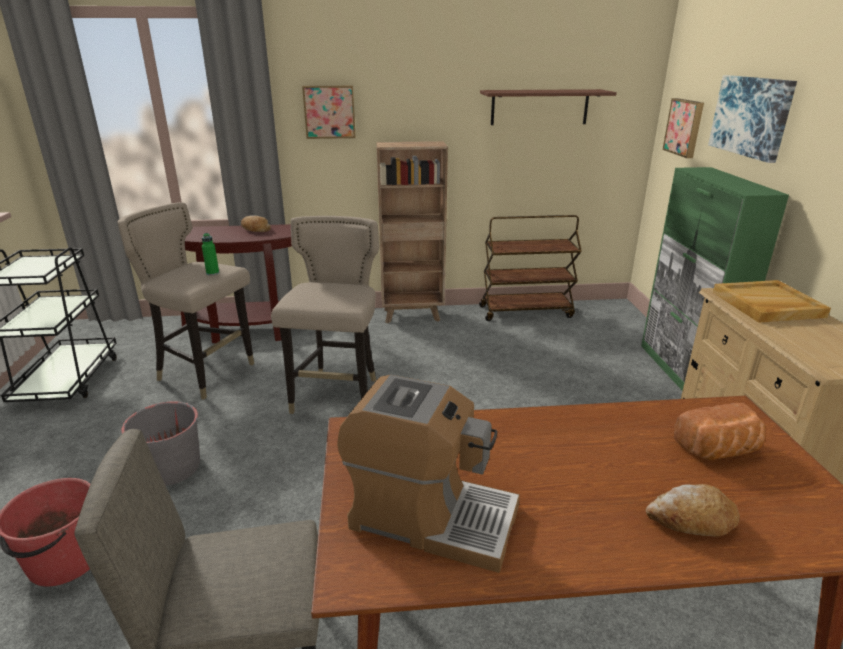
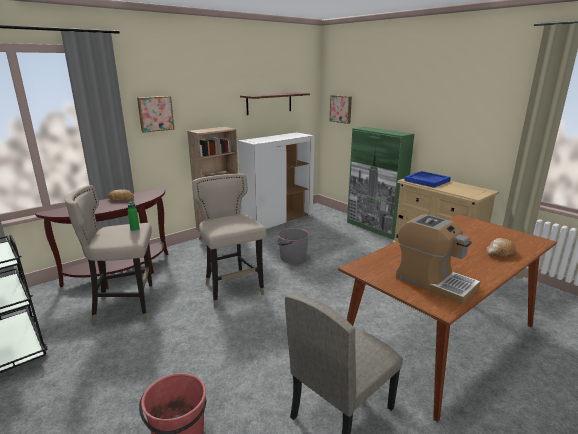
camera: 35 degrees left, 5 degrees down
(171, 467) = (178, 361): grey bucket -> grey bucket (292, 258)
(431, 517) = (434, 282): coffee machine -> coffee machine turned 60 degrees clockwise
(526, 311) = (278, 220): brown cart -> white cabinet
(718, 451) = (476, 232): bread -> none
(751, 116) = (383, 101): picture -> none
(767, 305) = (427, 181): beige tray -> blue tray

